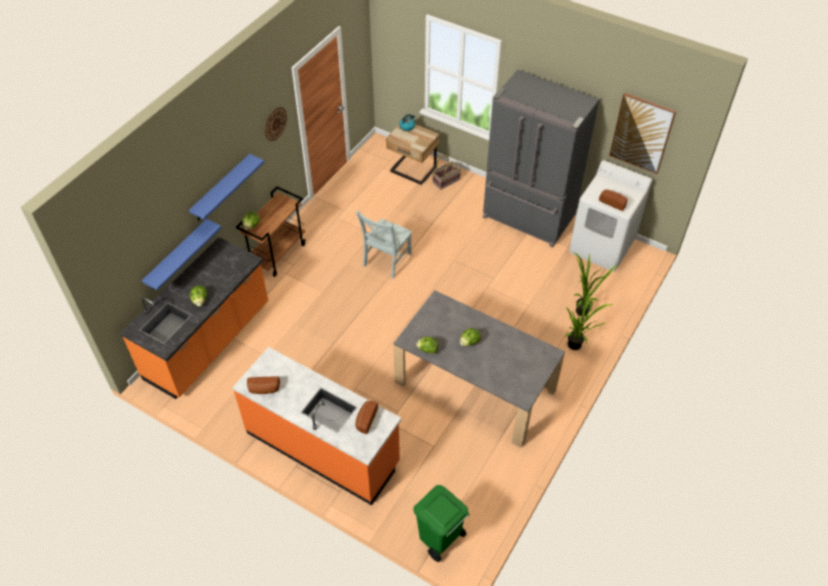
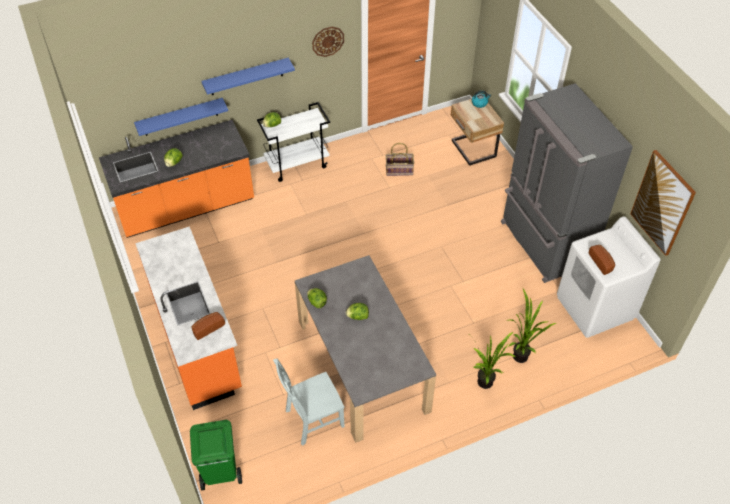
camera: 35 degrees right, 0 degrees up
(264, 390) = (155, 258): bread -> none
(277, 254) = (297, 164): brown cart -> white cart
(386, 261) = (380, 216): grey chair -> grey chair (312, 419)
(446, 180) = (495, 172): basket -> basket (399, 170)

